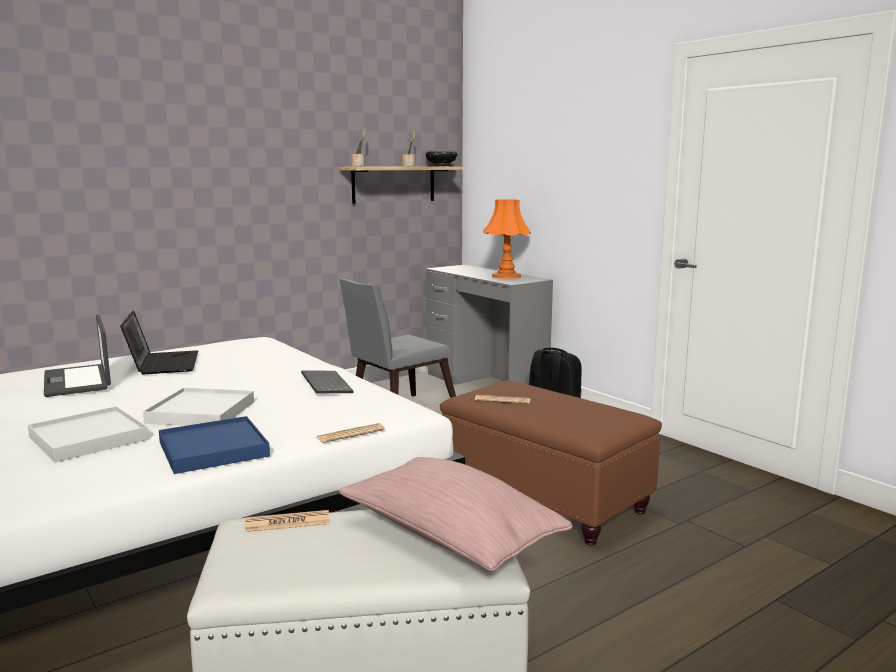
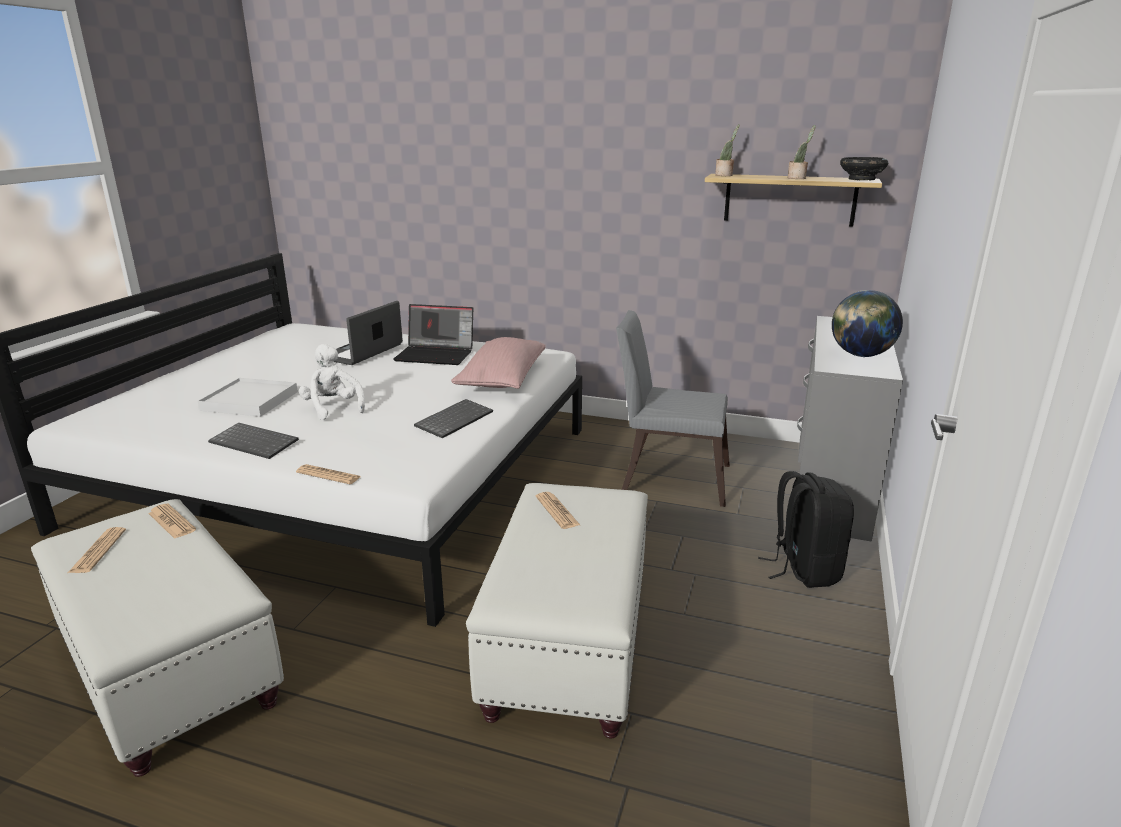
camera: 55 degrees right, 10 degrees up
(163, 364) = (436, 355): laptop -> laptop turned 60 degrees clockwise
(201, 412) = (333, 408): white tray -> white plush toy
(213, 449) = (256, 442): blue tray -> keyboard
(292, 563) = (98, 551): none -> newspaper
(449, 537) = (167, 600): pink pillow -> pink pillow (502, 380)
(506, 276) = (860, 355): orange table lamp -> globe
(545, 499) = (568, 646): brown ottoman -> white ottoman

